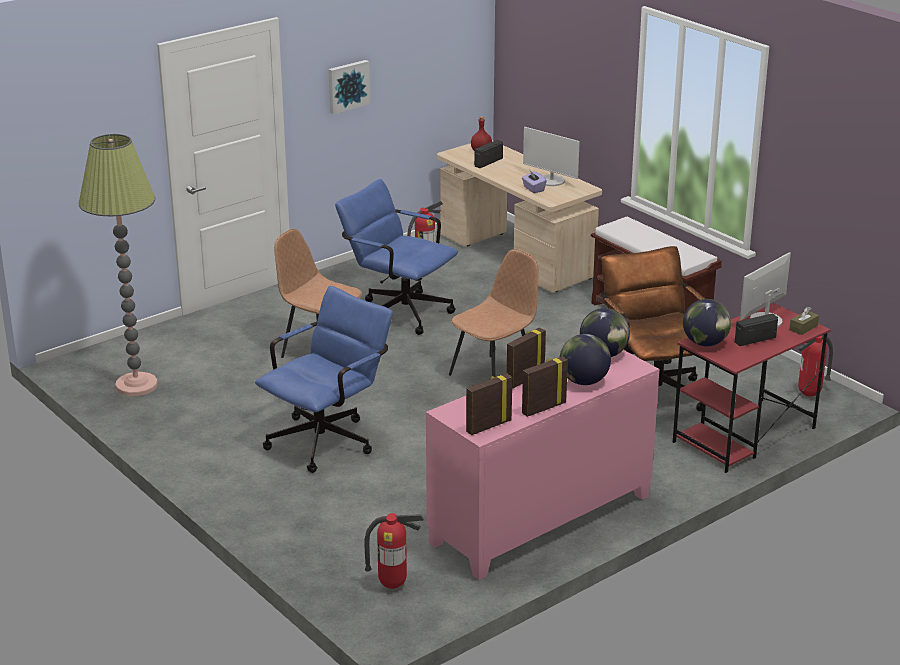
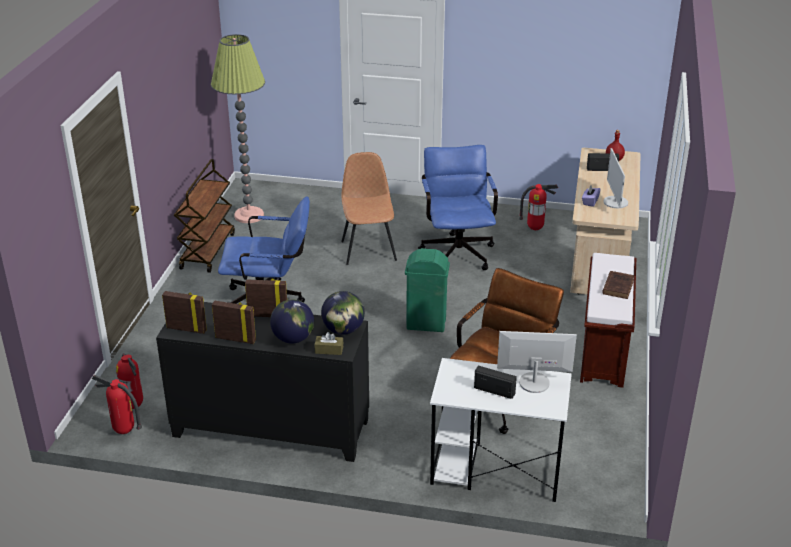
camera: 50 degrees right, 5 degrees up
(164, 435) = (207, 251): none -> brown cart
(347, 86) = (506, 66): picture -> none
(494, 376) = (426, 325): brown chair -> green trash can
(541, 520) = (270, 429): pink cabinet -> black cabinet
(662, 240) = (618, 286): none -> brown book
(705, 343) = (456, 370): globe -> none
(743, 435) = (495, 469): red desk -> white desk
(803, 328) = (548, 405): brown tissue box -> brown tissue box (329, 350)
(809, 395) = (602, 477): fire extinguisher -> fire extinguisher (123, 431)

